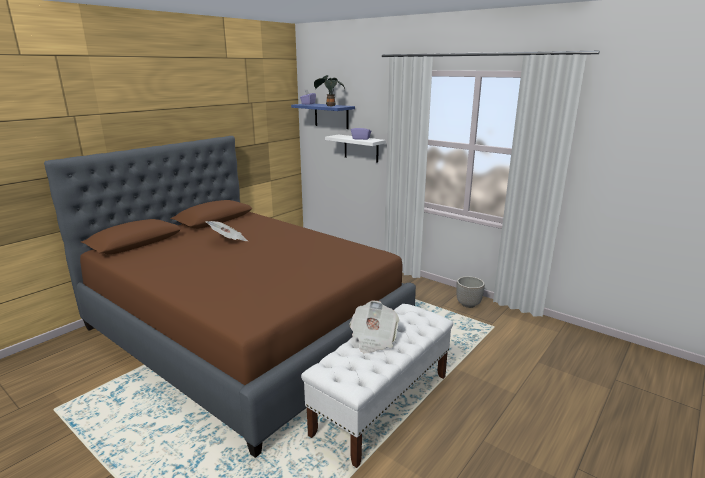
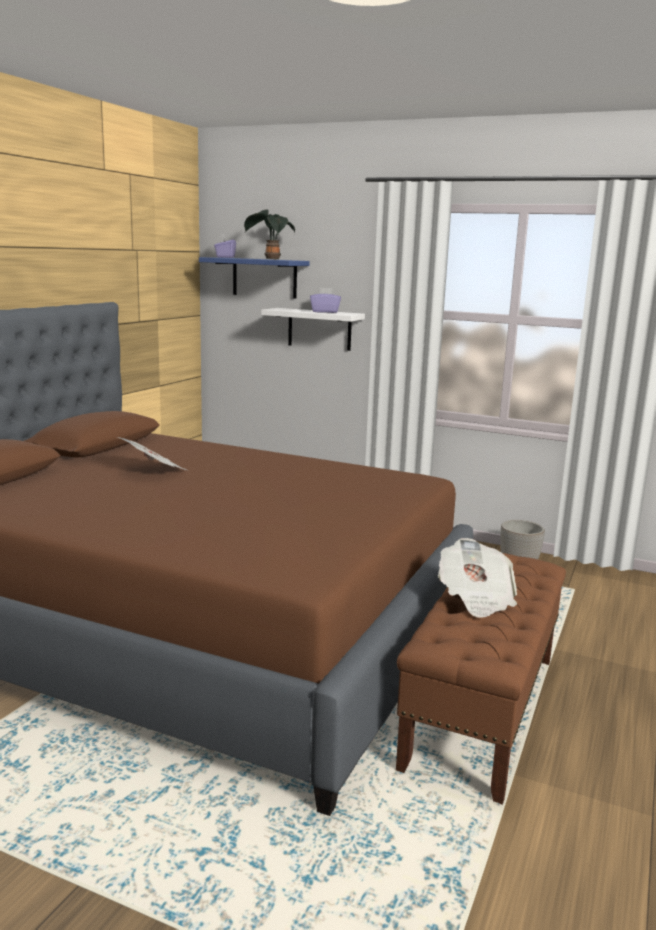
camera: 15 degrees left, 5 degrees down
(382, 404) = (482, 710): white bench -> brown bench

